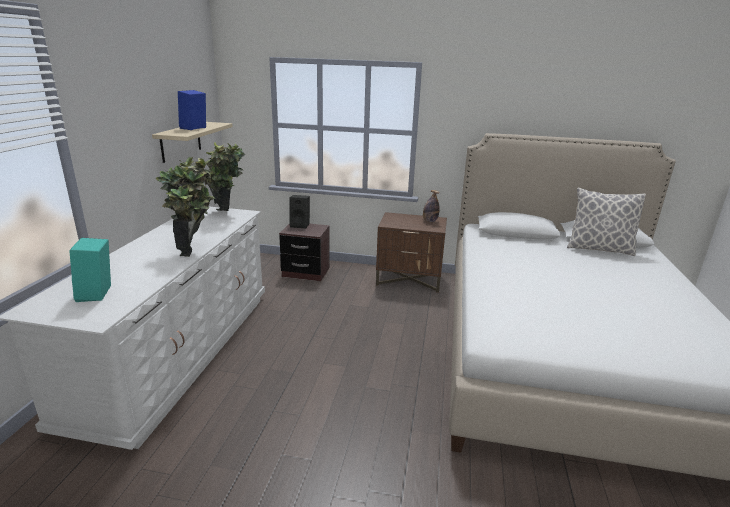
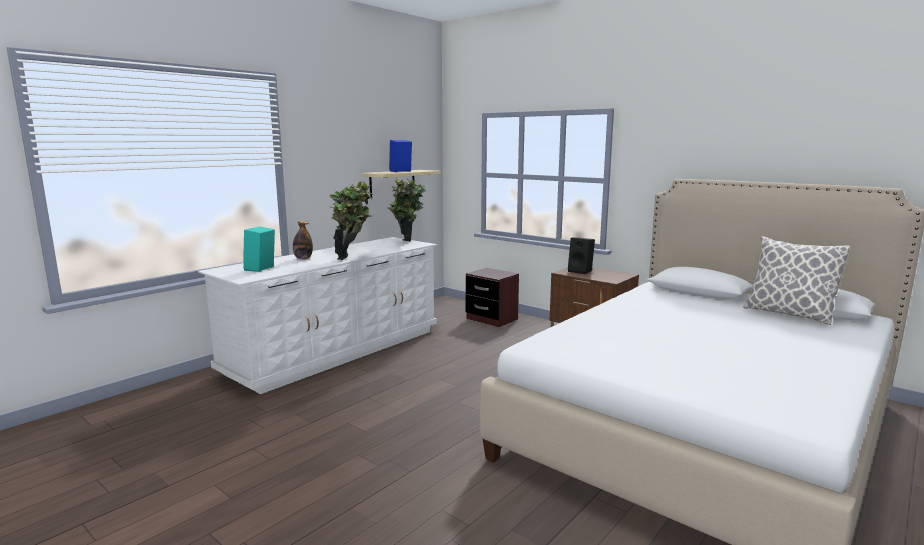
camera: 30 degrees right, 10 degrees down
(300, 225) = (492, 270): black speaker -> black speaker (581, 271)
(430, 221) = (614, 275): bottle -> bottle (303, 258)

